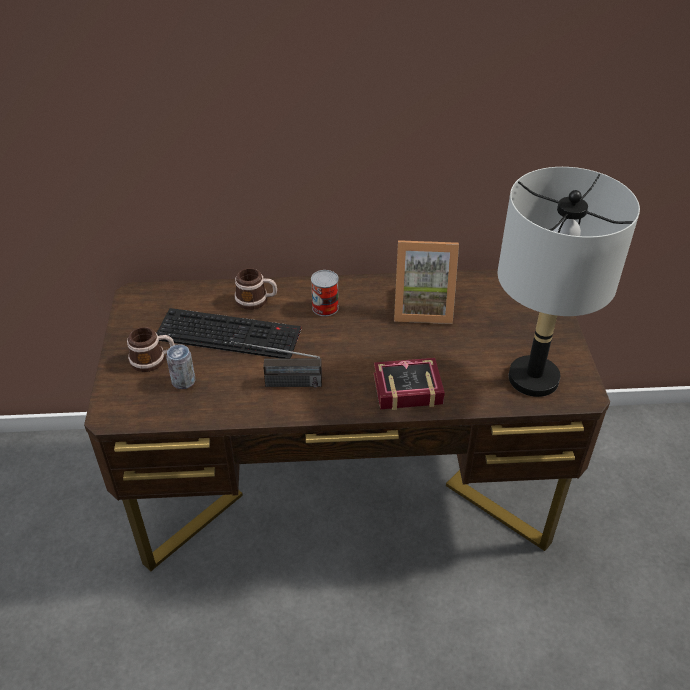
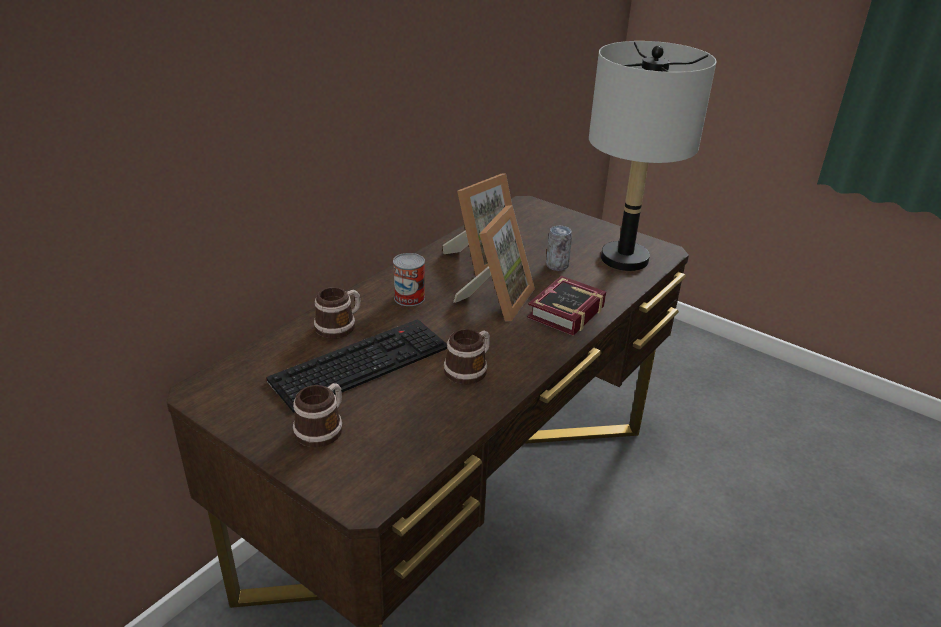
camera: 50 degrees left, 10 degrees down
(183, 381) = (385, 423): can -> can (557, 266)
(278, 383) = (469, 369): radio -> mug
(377, 347) = (497, 299): none -> picture frame

